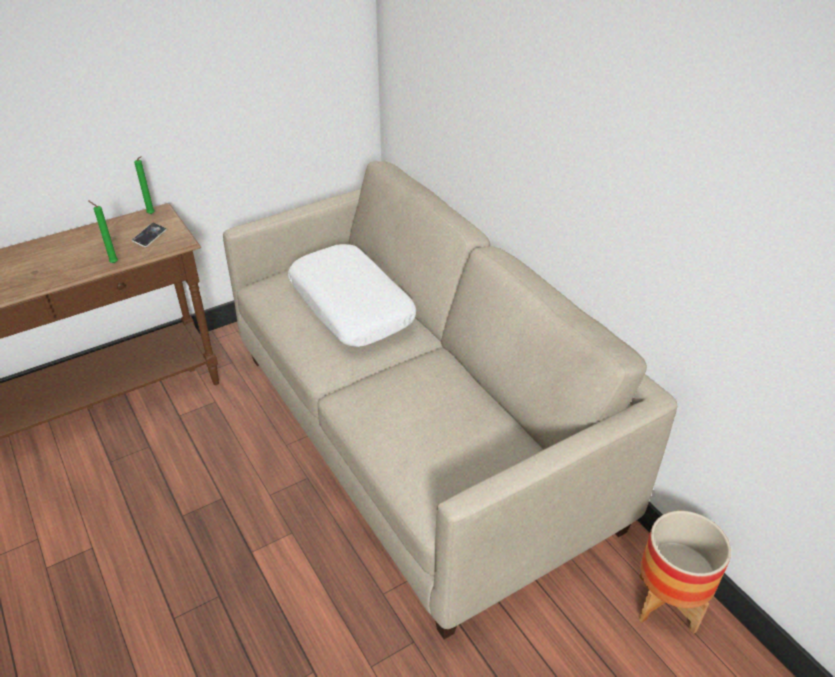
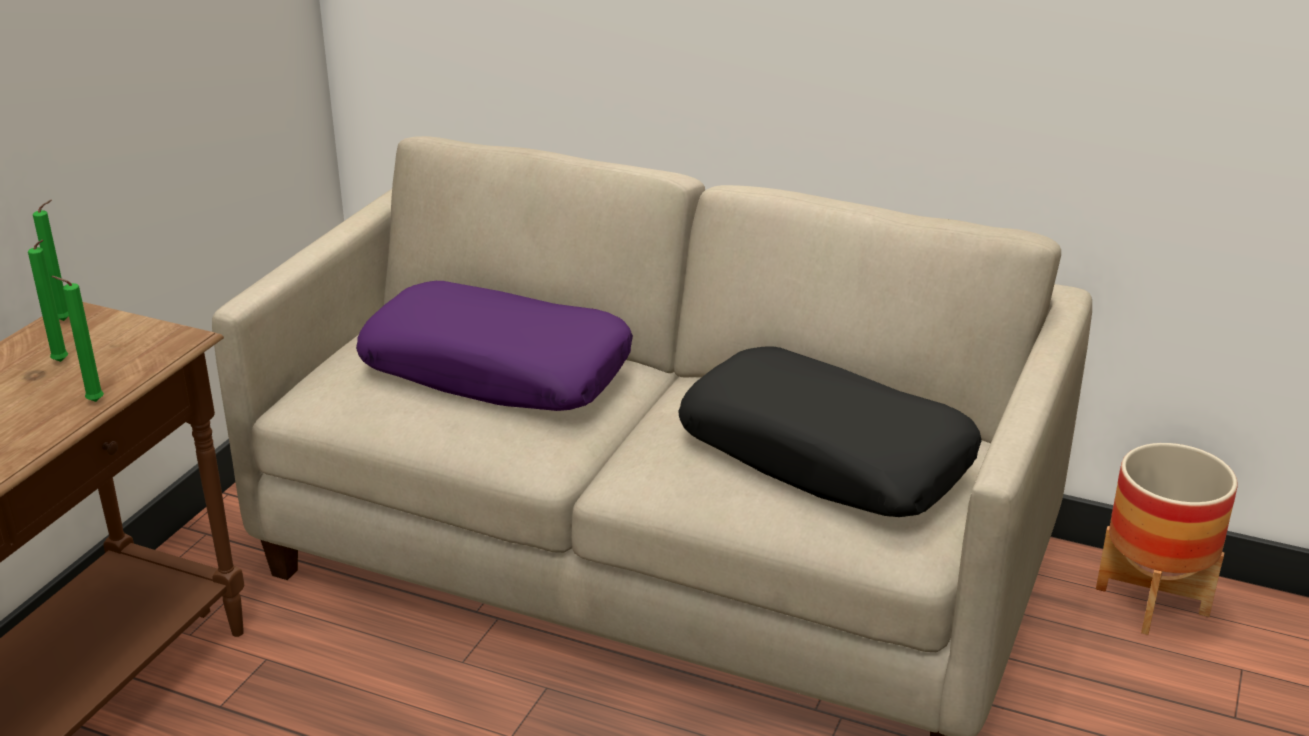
camera: 35 degrees left, 10 degrees down
(126, 236) = (62, 362): none -> green candle
(150, 237) = (111, 349): phone -> none
(352, 306) = (498, 370): white pillow -> purple pillow
(451, 432) = (826, 455): none -> black pillow

